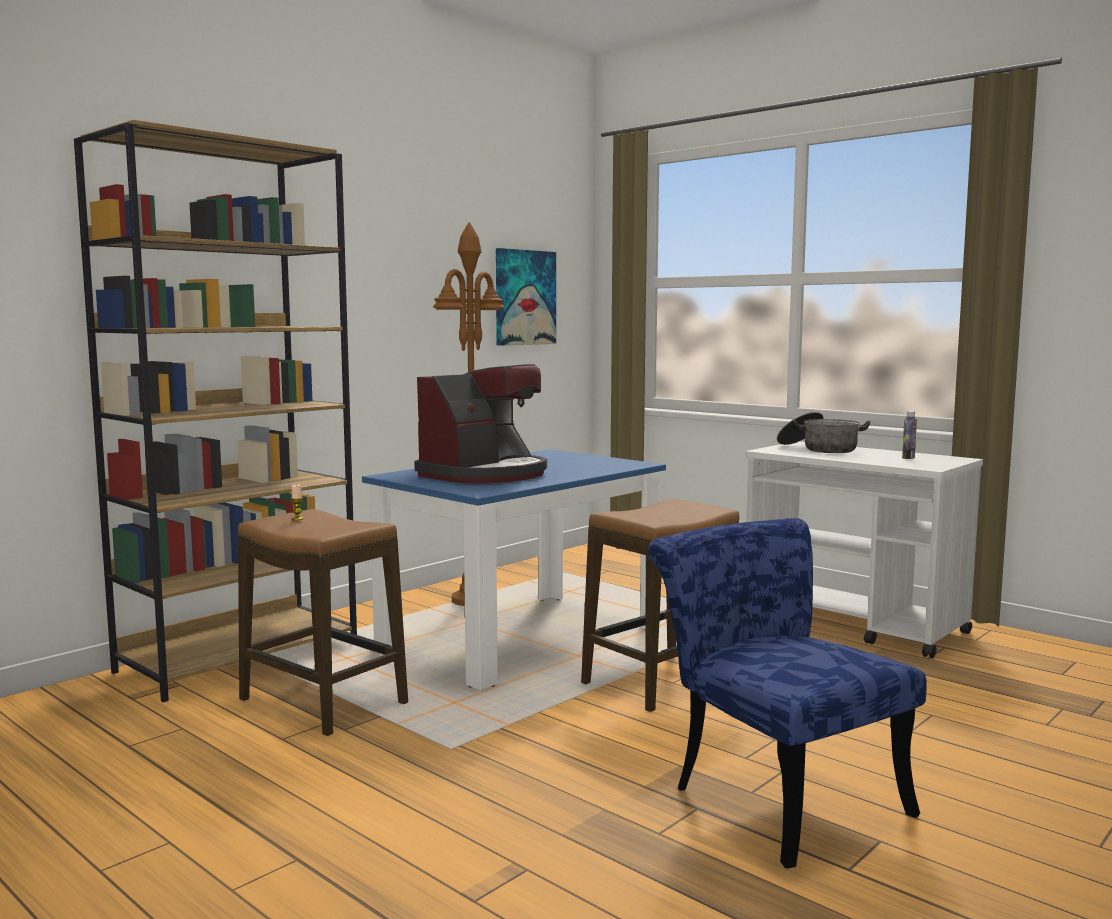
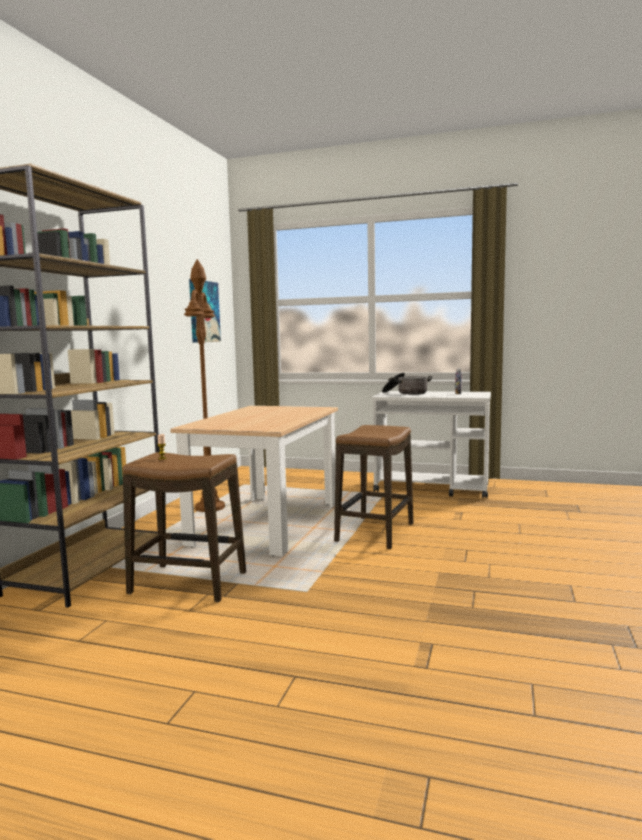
camera: 25 degrees left, 0 degrees up
(485, 474) = (250, 420): coffee machine -> none
(520, 638) = (267, 524): blue dining table -> beige dining table
(775, 795) = (501, 575): blue chair -> none

